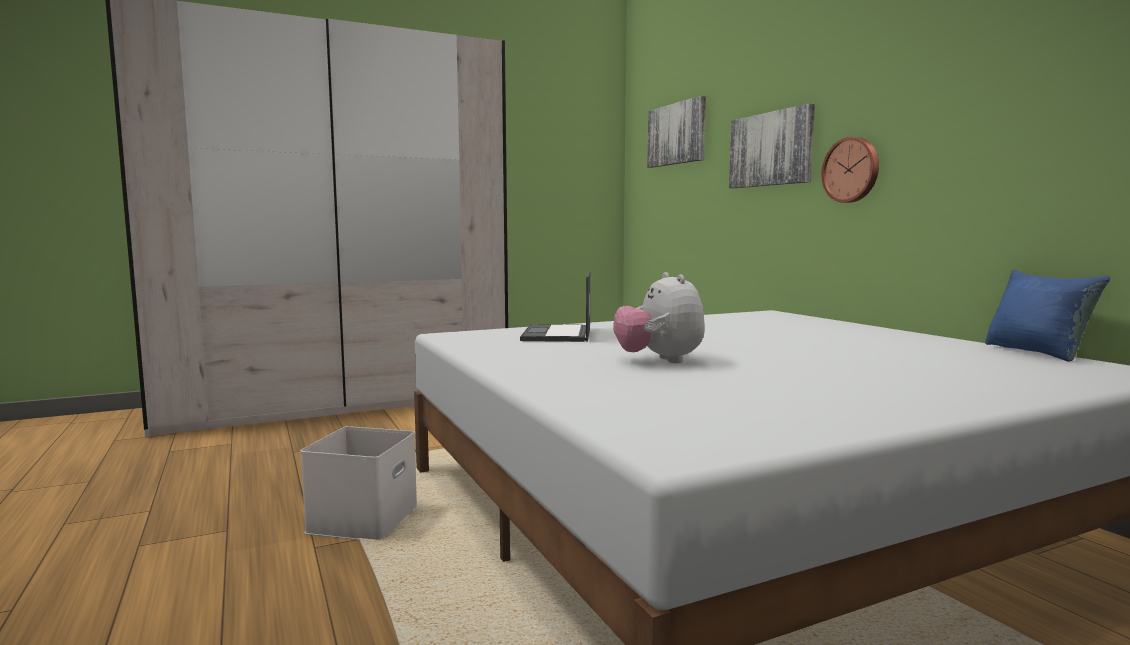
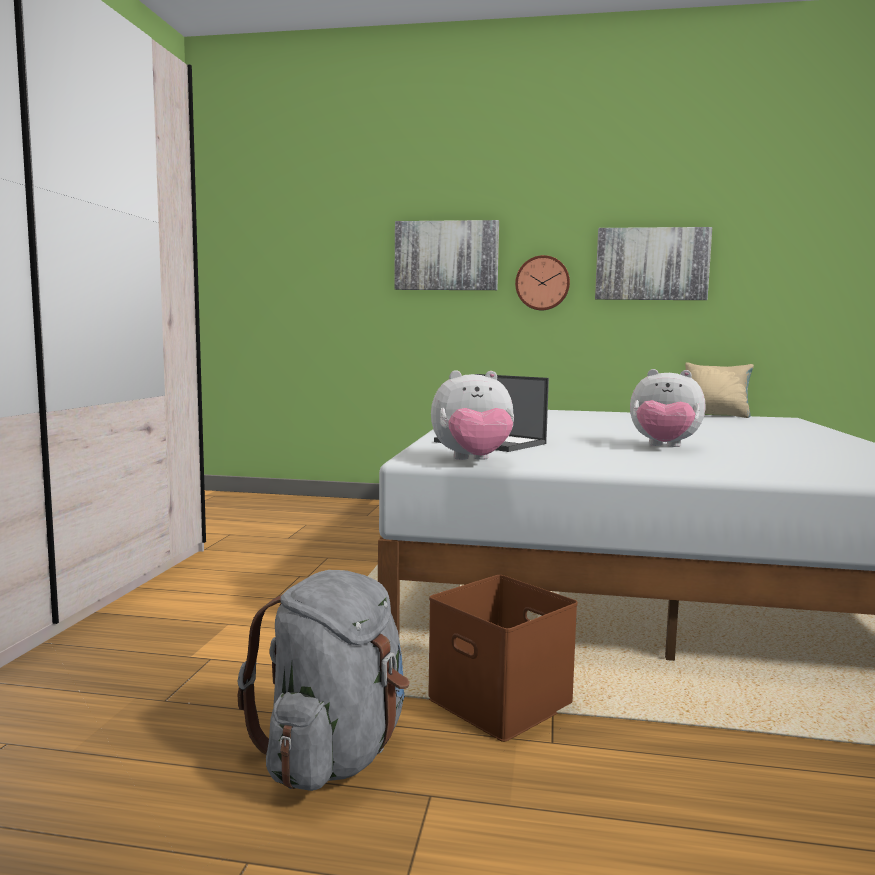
camera: 55 degrees left, 0 degrees up
(260, 498) = (334, 753): none -> grey backpack
(364, 520) = (503, 701): white storage box -> brown storage box
(460, 341) = (473, 460): none -> plush toy
(677, 134) = (298, 223): picture -> picture (651, 264)
(1037, 352) = (716, 415): blue pillow -> beige pillow

